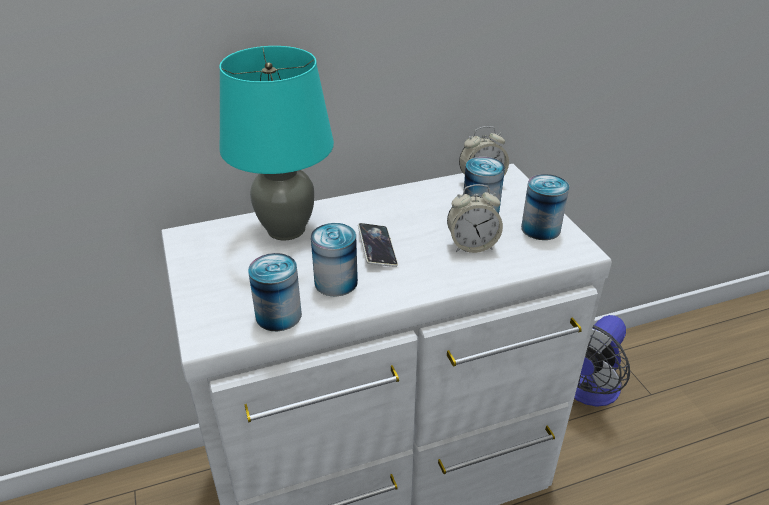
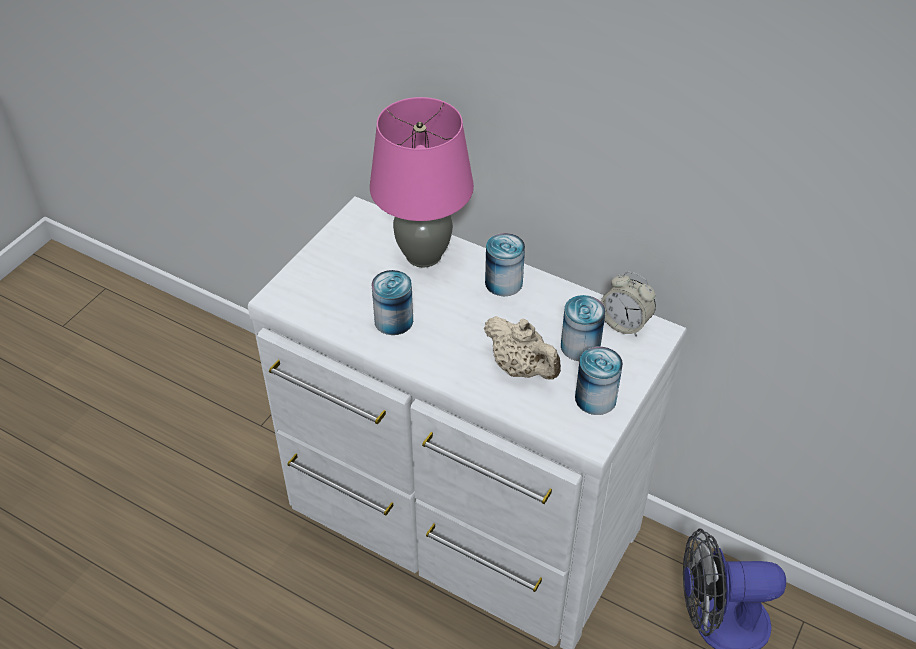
camera: 50 degrees right, 10 degrees up
(278, 315) = (331, 315): can -> can (503, 282)
(286, 230) = (423, 255): turquoise table lamp -> pink table lamp
(377, 248) = (456, 317): phone -> none
(472, 245) = (521, 368): alarm clock -> beige teapot

